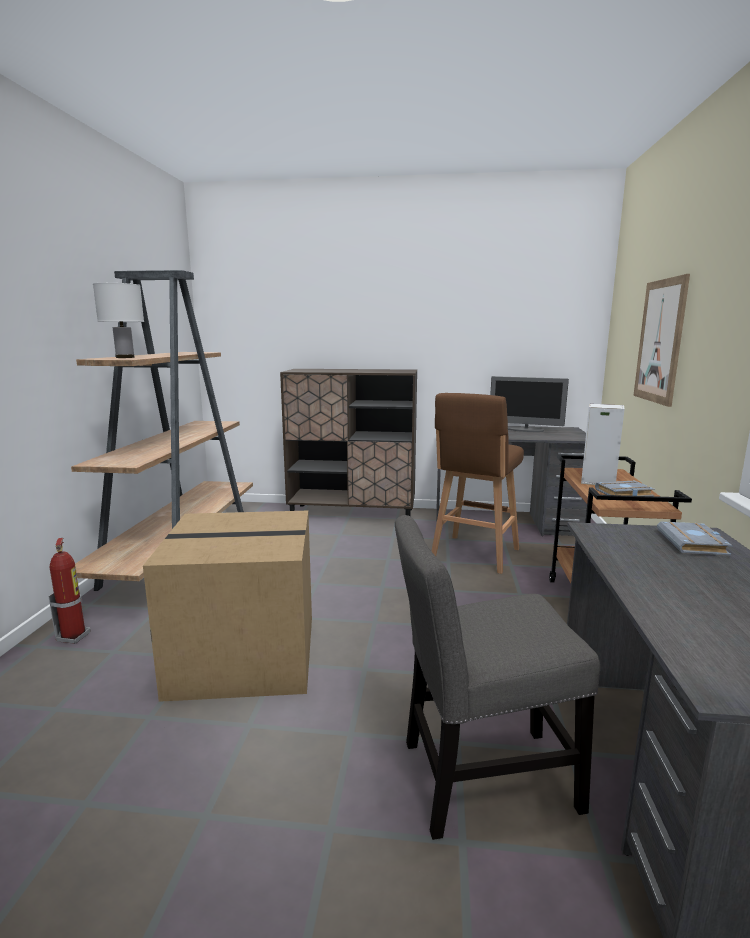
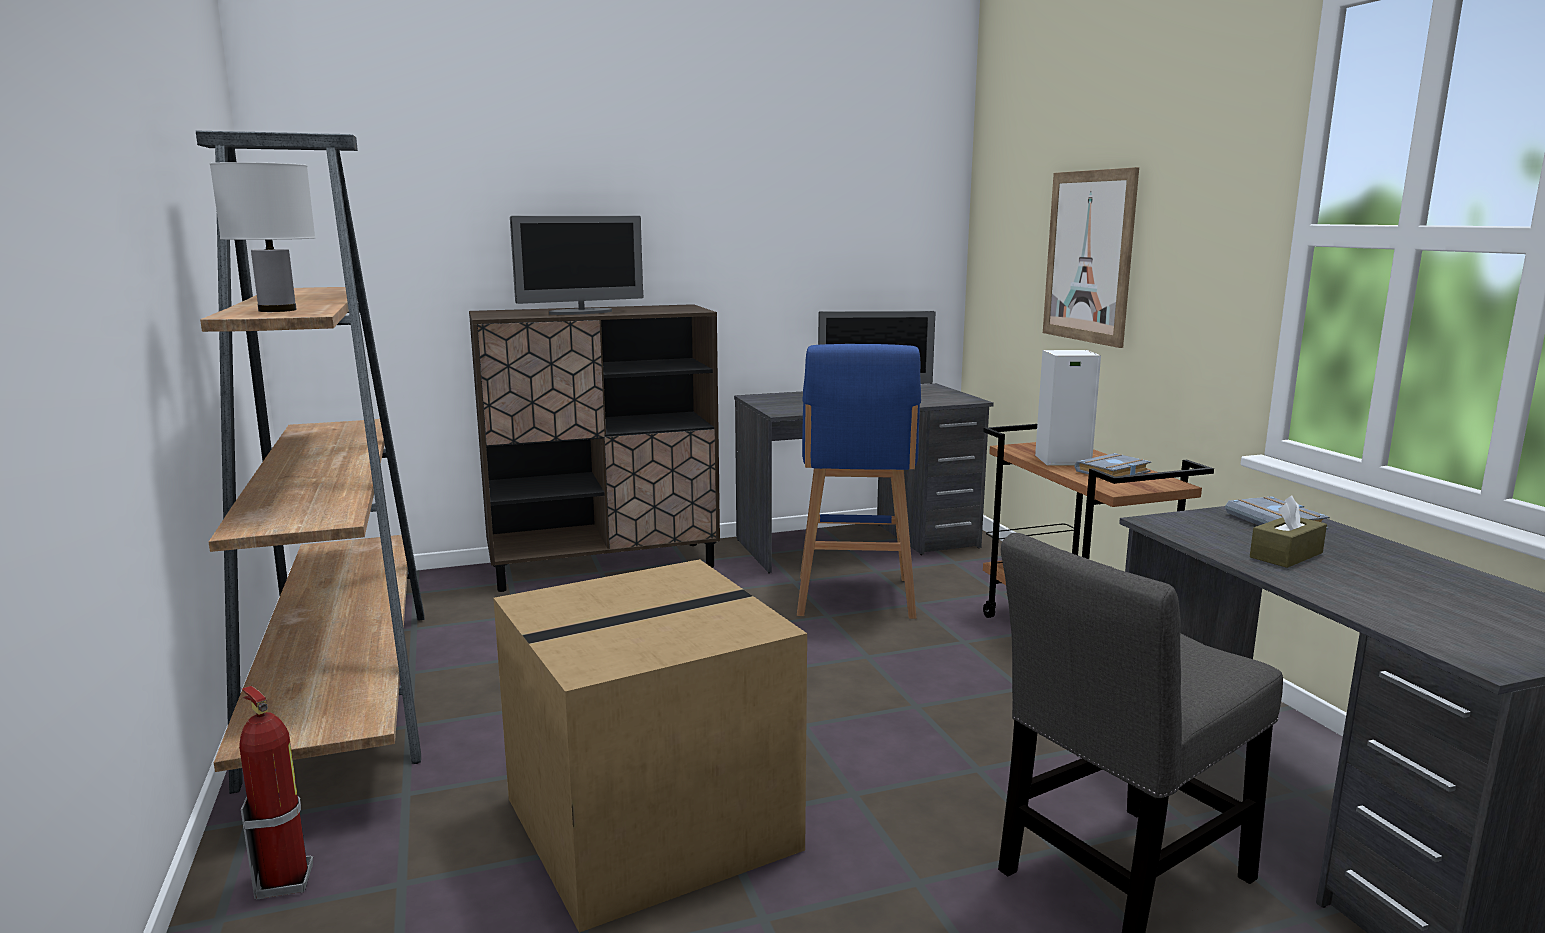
camera: 25 degrees left, 0 degrees up
(342, 371) = (581, 312): none -> monitor
(474, 555) = (855, 598): brown stool -> blue stool
(661, 568) = (1286, 555): none -> brown tissue box

